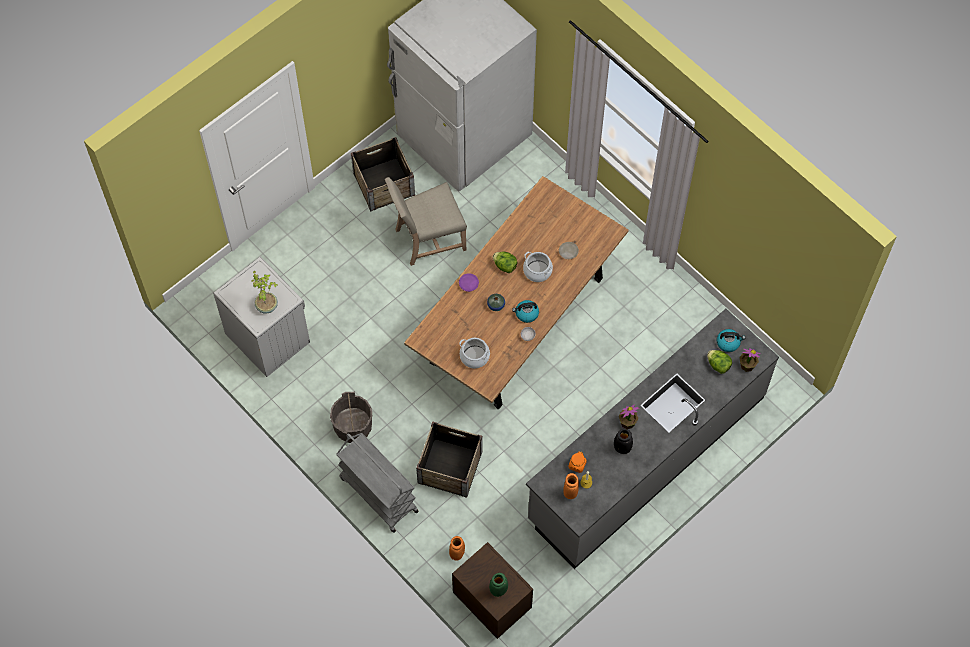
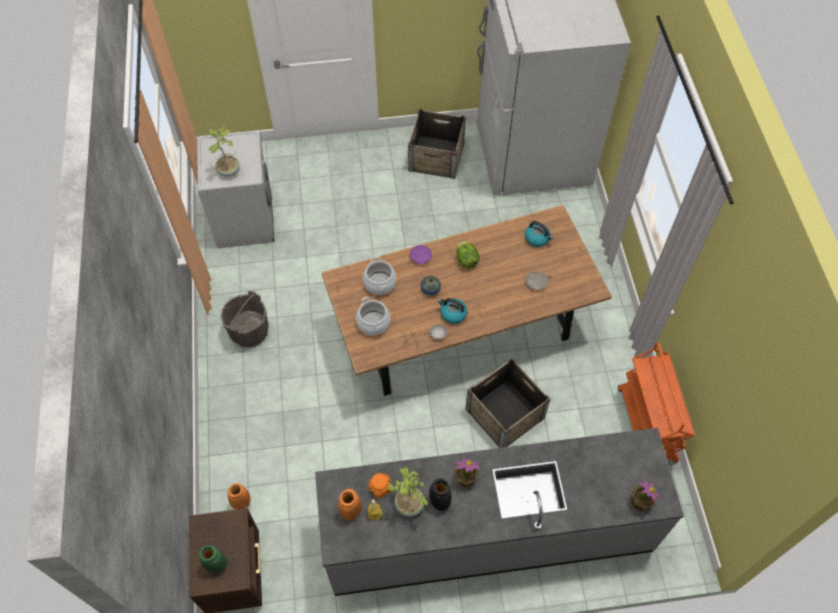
camera: 35 degrees right, 5 degrees down
(378, 494) = (220, 402): grey cart -> none
(427, 239) = (438, 218): beige chair -> none
(450, 467) = (301, 419): crate -> crate (505, 413)
(537, 271) = (493, 282): cooking pot -> cooking pot (379, 283)
(604, 463) = (409, 505): none -> potted plant
(702, 309) = (647, 425): none -> orange cart
(718, 365) = (607, 481): lettuce -> none
(728, 342) = (636, 465): kettle -> kettle (537, 238)

